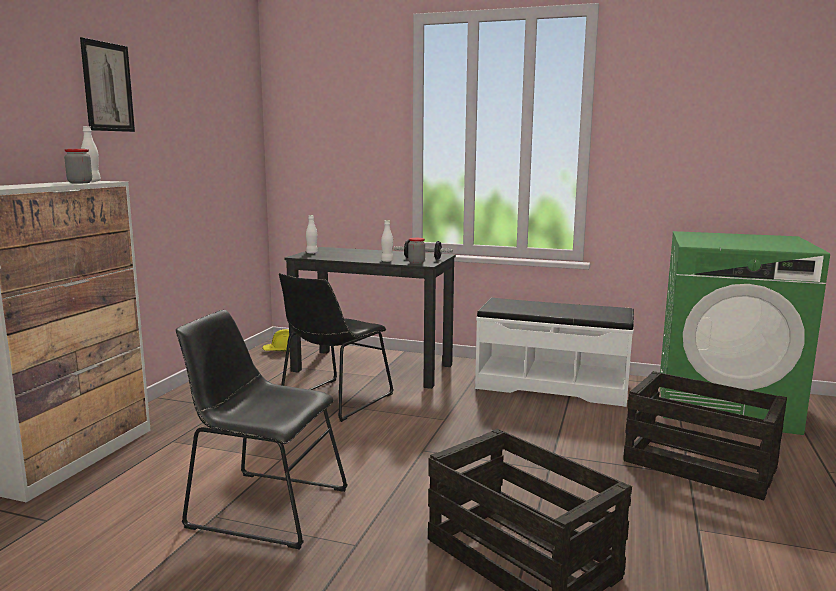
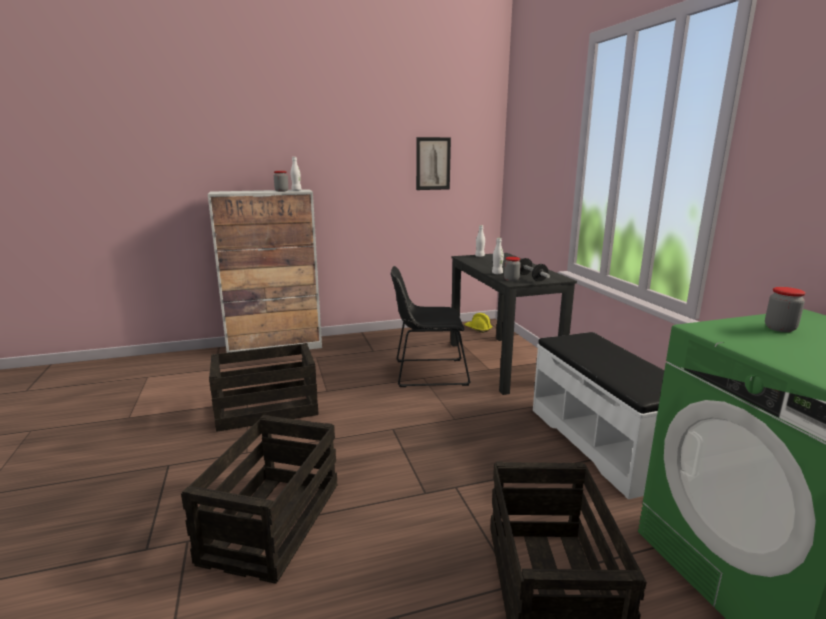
camera: 55 degrees right, 5 degrees up
(107, 87) = (334, 129): picture -> picture (433, 163)
(262, 506) = (267, 409): black chair -> crate
(705, 238) = (780, 328): none -> jar

